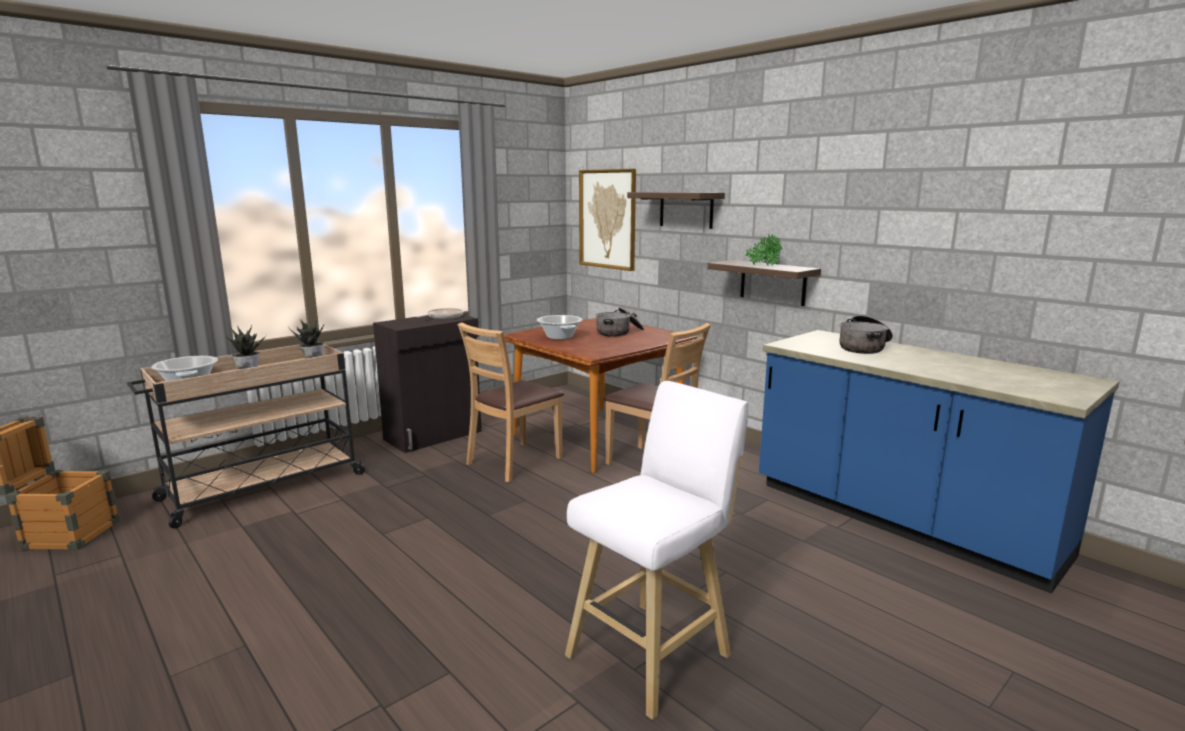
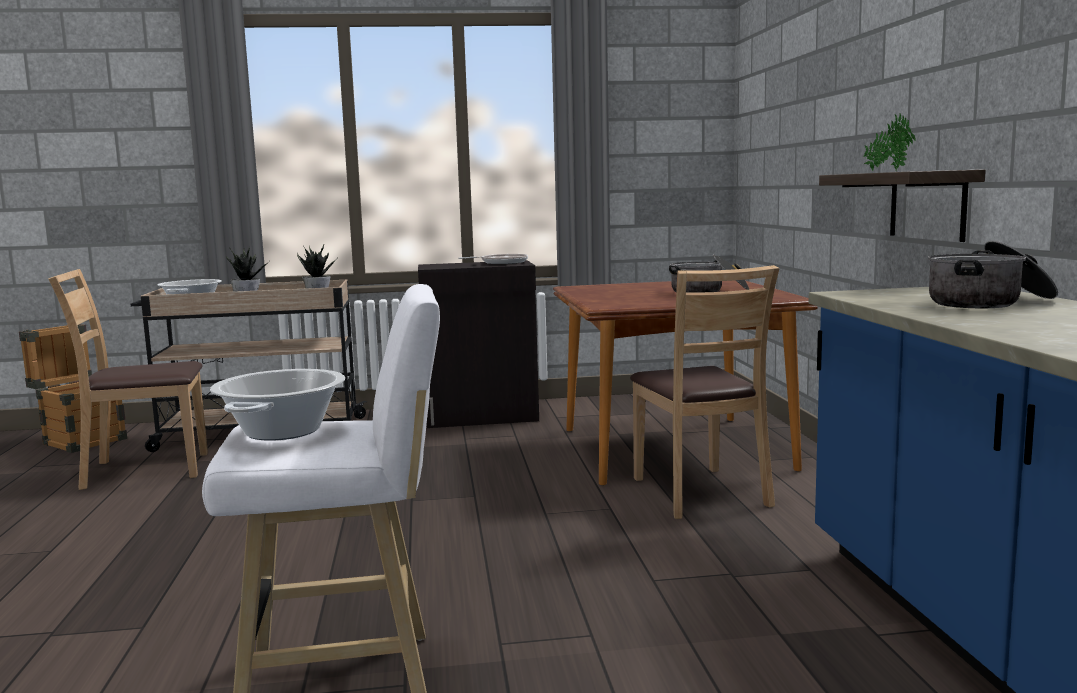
camera: 35 degrees right, 5 degrees down
(514, 461) = (525, 456): brown chair -> brown chair (144, 470)
(560, 337) = (616, 291): cooking pot -> cooking pot (283, 431)
(607, 219) = (766, 134): picture -> none
(686, 209) = (836, 101): shelf -> none

